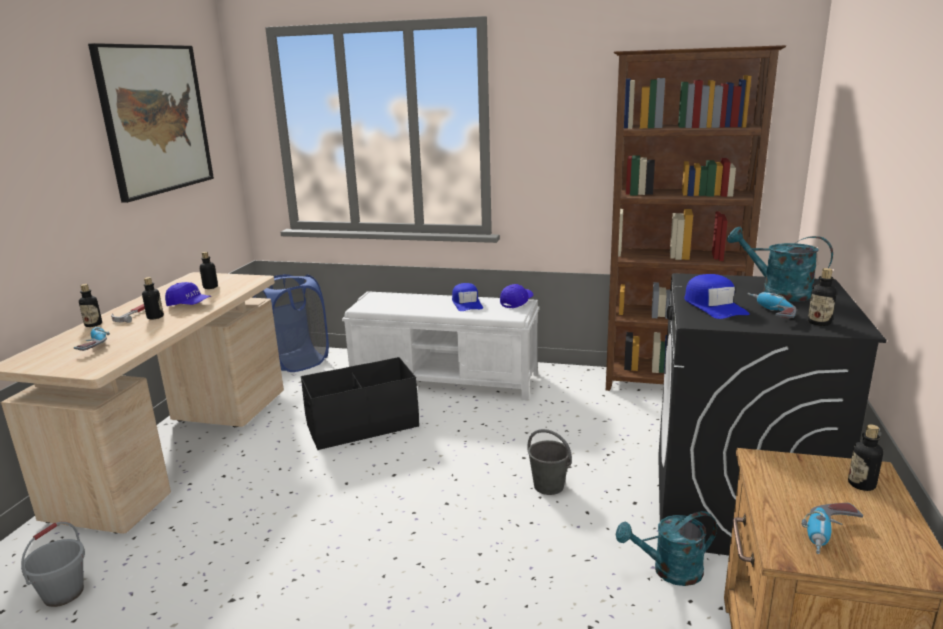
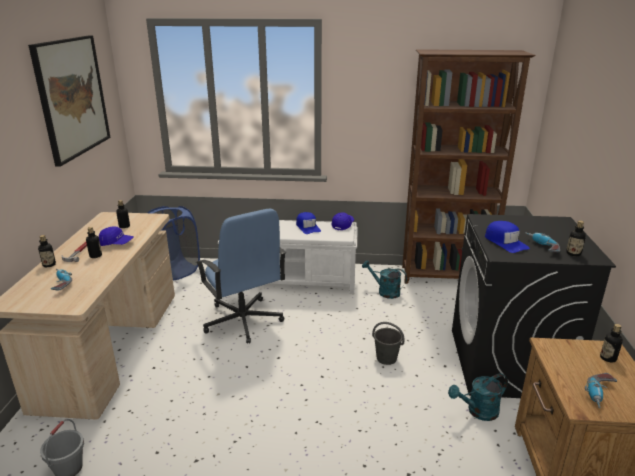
camera: 10 degrees left, 5 degrees up
(362, 426) = (243, 321): black storage box -> blue office chair
(777, 292) = (539, 229): turquoise watering can -> turquoise watering can (385, 291)

